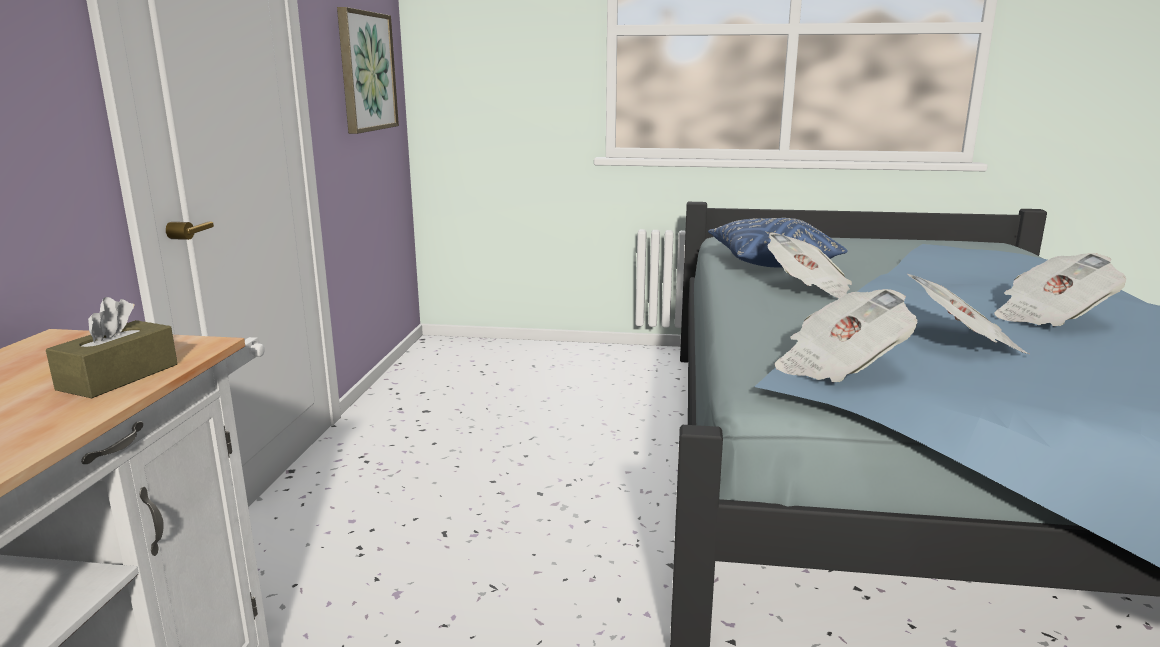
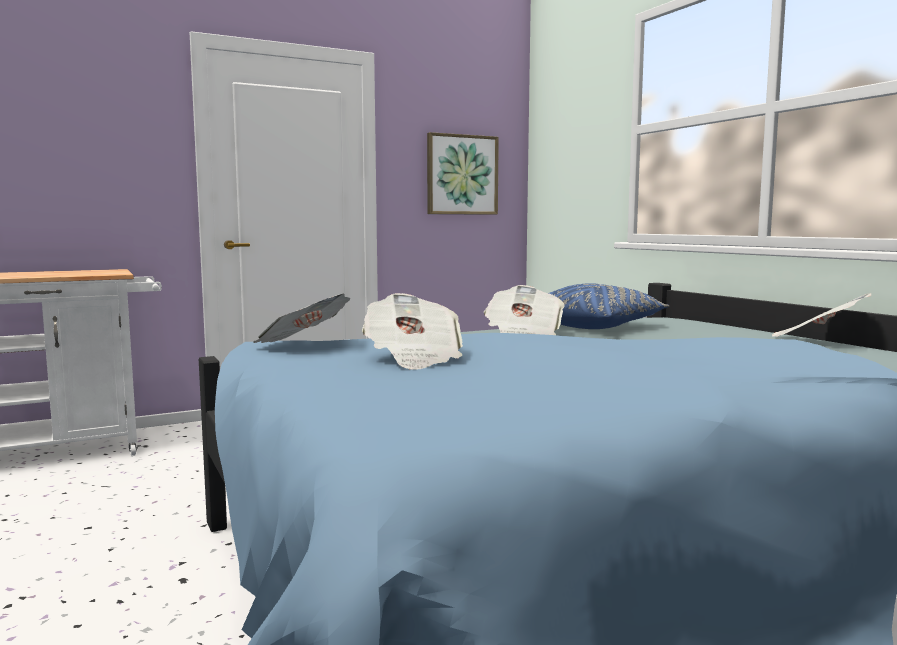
camera: 55 degrees right, 10 degrees down
(119, 377) = (73, 274): brown tissue box -> none
(1049, 317) = (552, 369): newspaper -> newspaper (815, 340)

